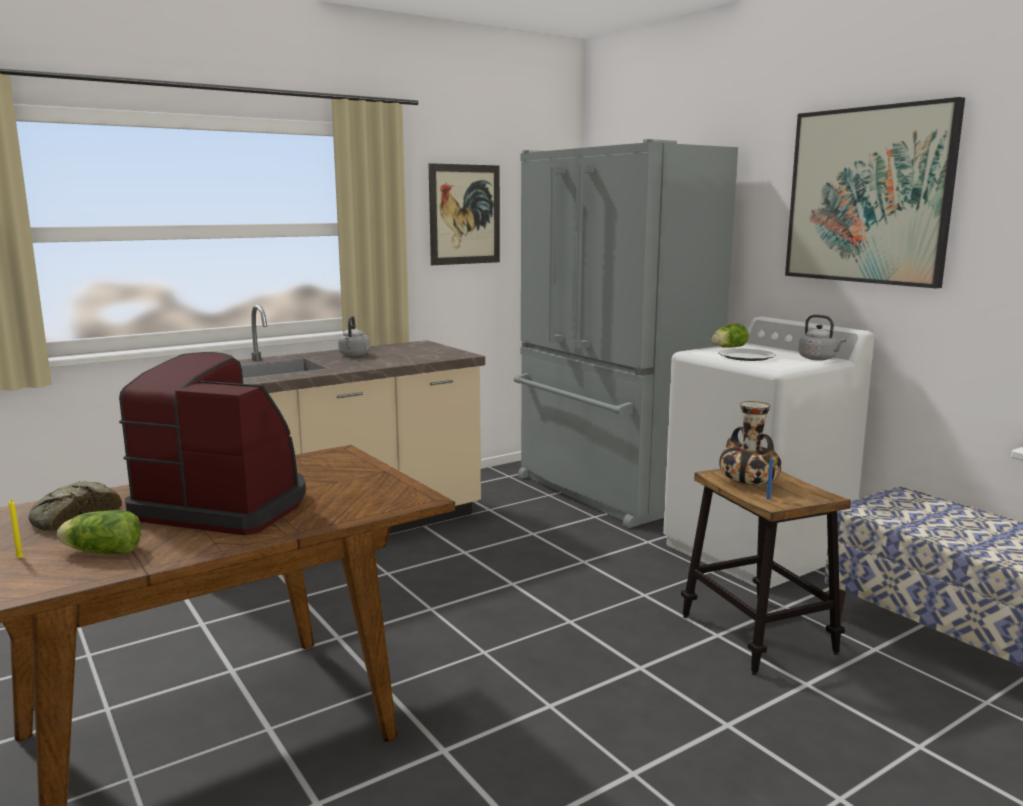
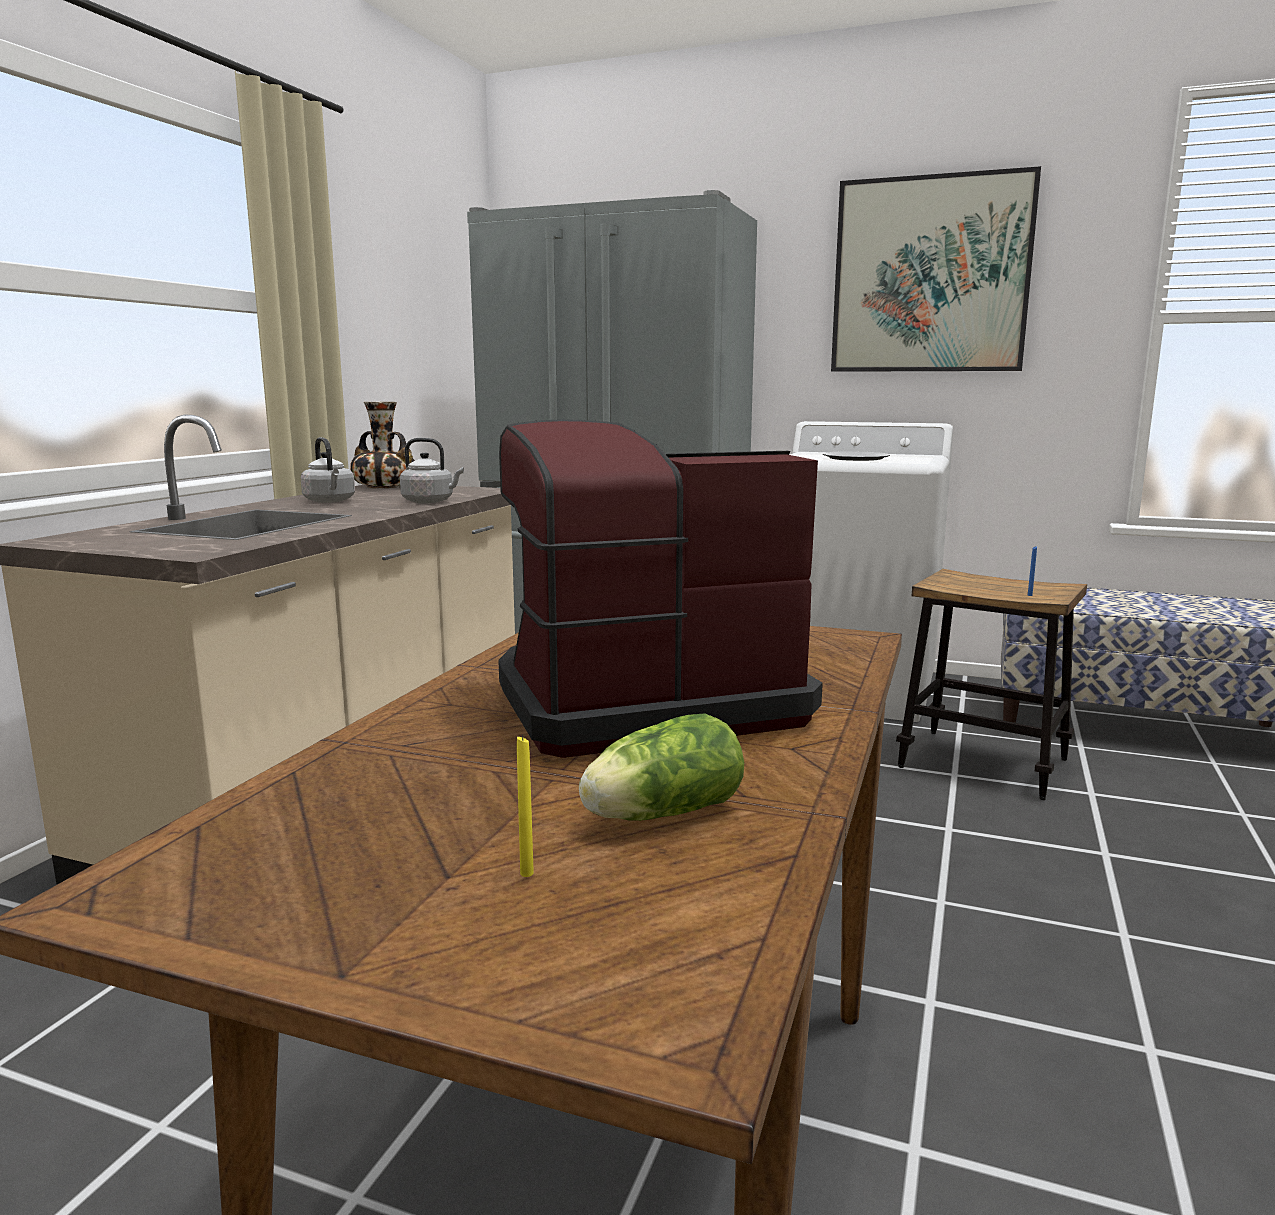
camera: 35 degrees left, 0 degrees up
(73, 517) = (423, 785): bread -> none
(465, 214) = (386, 298): picture -> none
(727, 348) = (805, 455): lettuce -> none
(748, 479) = (971, 583): vase -> vase (384, 486)
(819, 359) = (919, 456): grey kettle -> grey kettle (430, 502)

